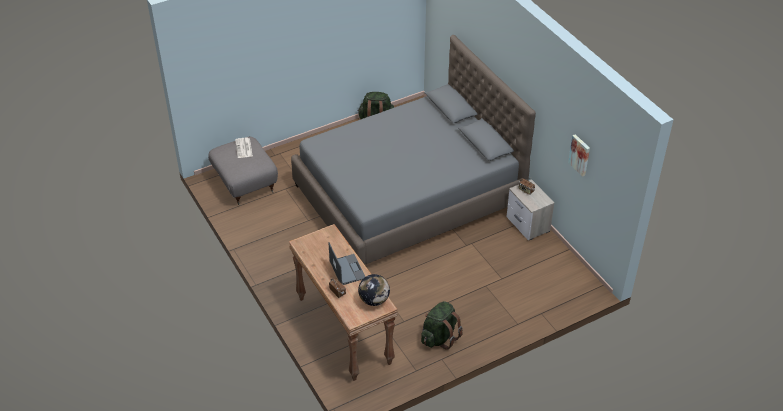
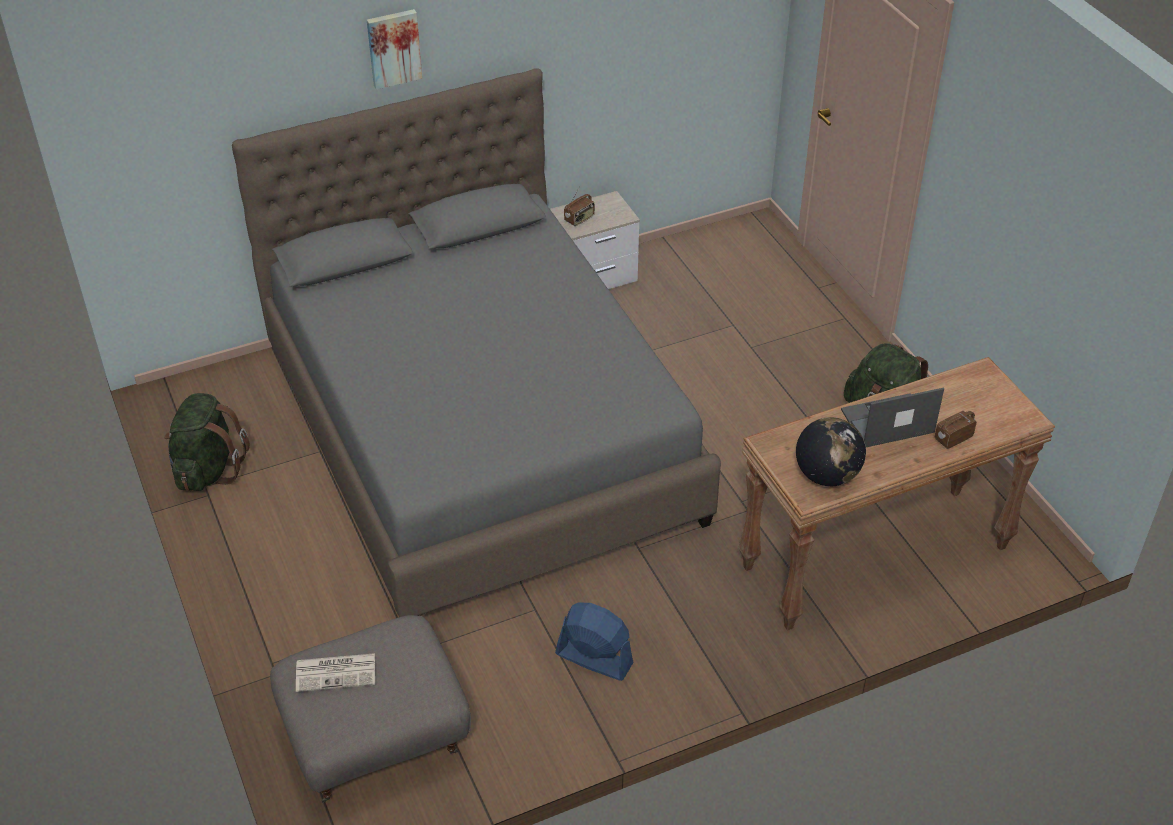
camera: 85 degrees left, 0 degrees up
(283, 239) = (593, 658): none -> blue fan
(374, 300) = (970, 386): globe -> globe (827, 475)
(580, 154) = (659, 44): picture -> picture (393, 48)

